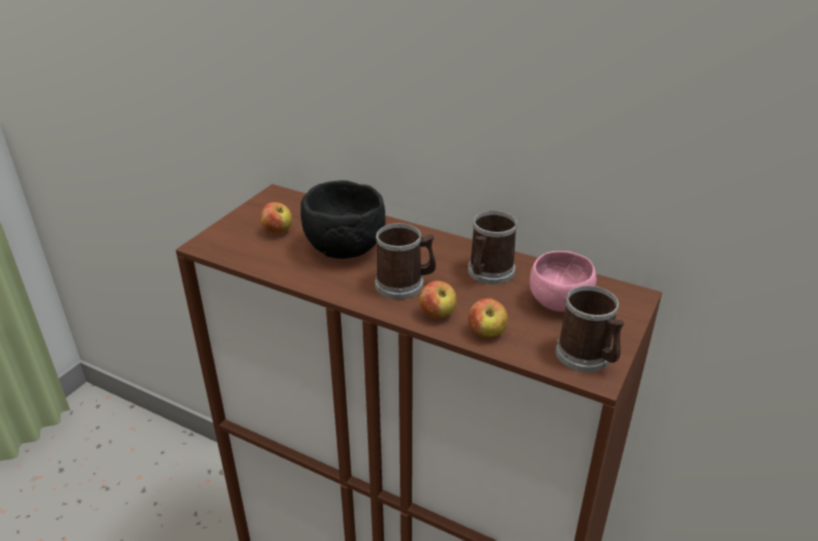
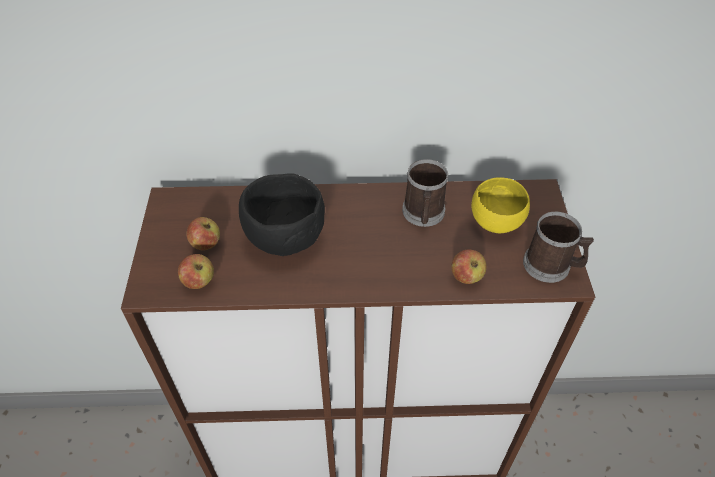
camera: 30 degrees left, 15 degrees up
(405, 284) = (367, 255): mug -> none
(437, 314) = (416, 275): apple -> apple (199, 281)
(558, 304) = (496, 223): pink bowl -> yellow bowl

